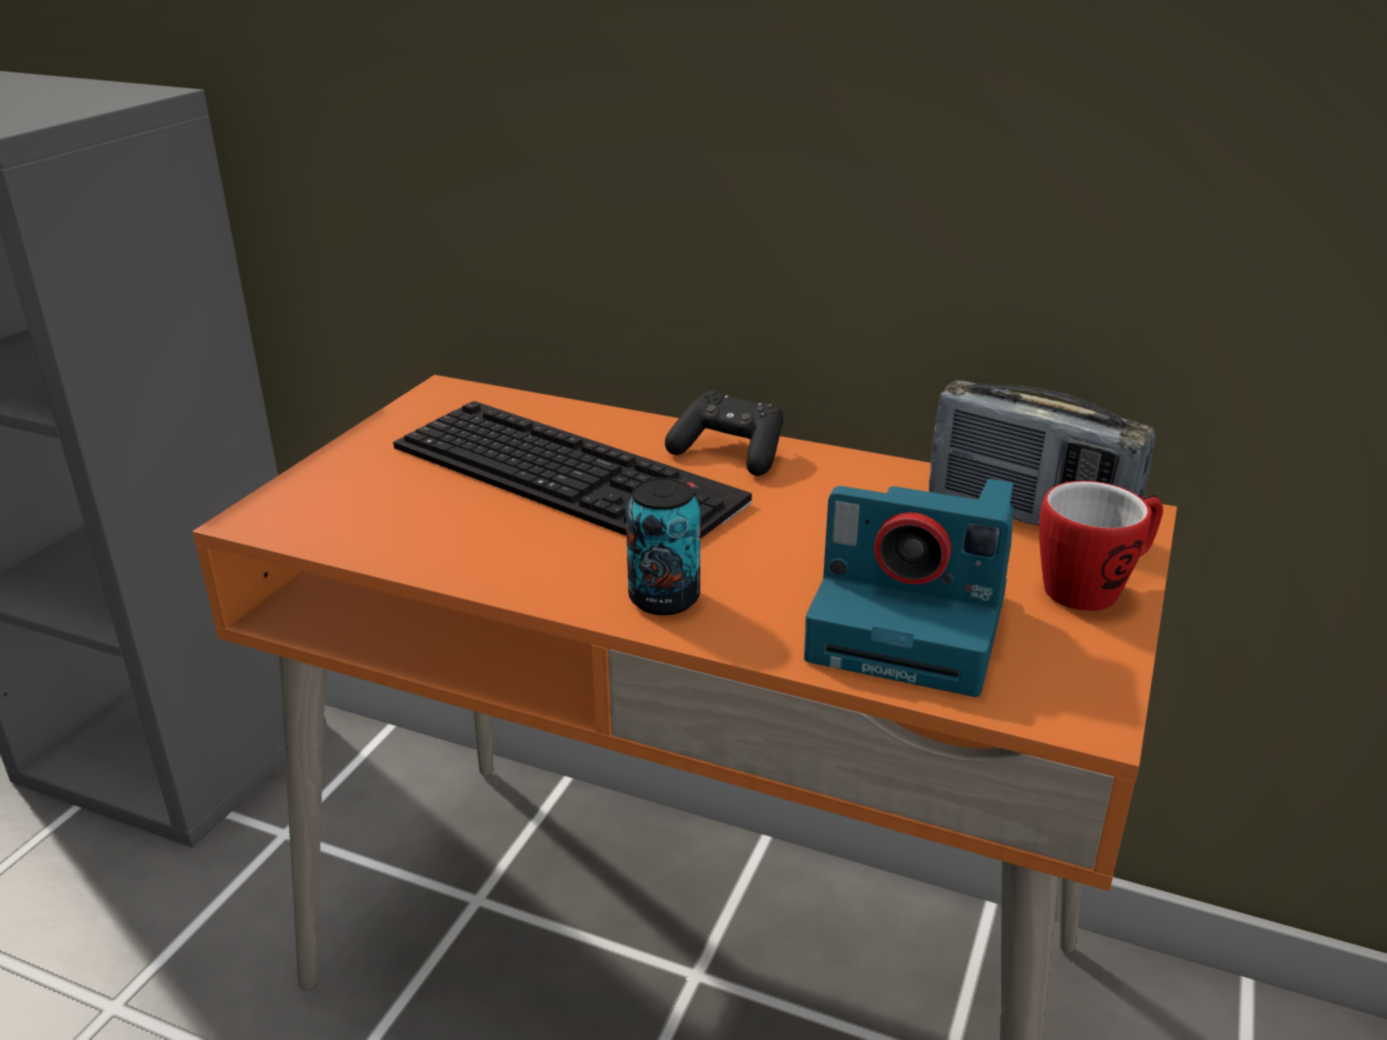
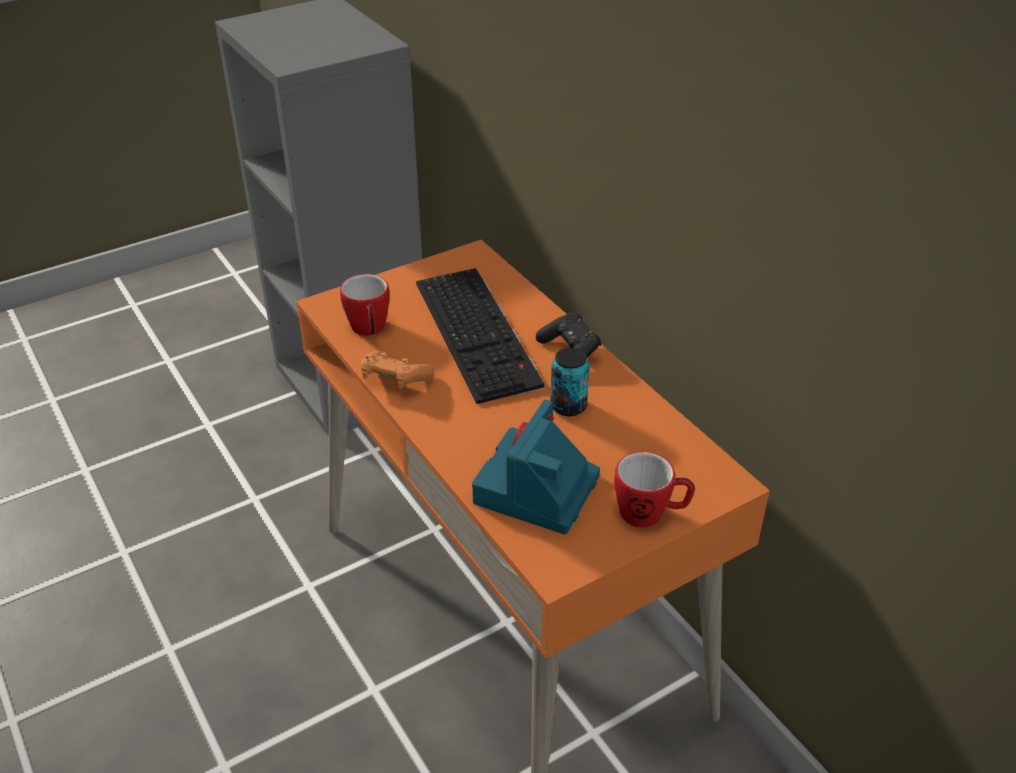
camera: 35 degrees right, 10 degrees up
(381, 526) = (369, 330): none -> mug
(506, 574) = (394, 380): none -> orange game controller
(664, 598) = (445, 424): can -> can (568, 406)
(914, 626) = (536, 491): camera -> camera turned 60 degrees clockwise
(1027, 516) = (674, 459): radio -> none

